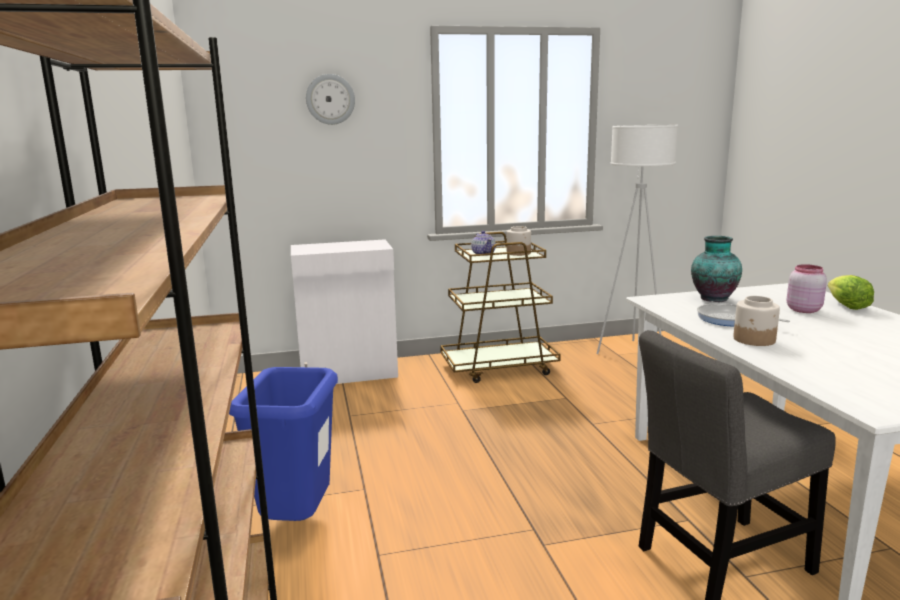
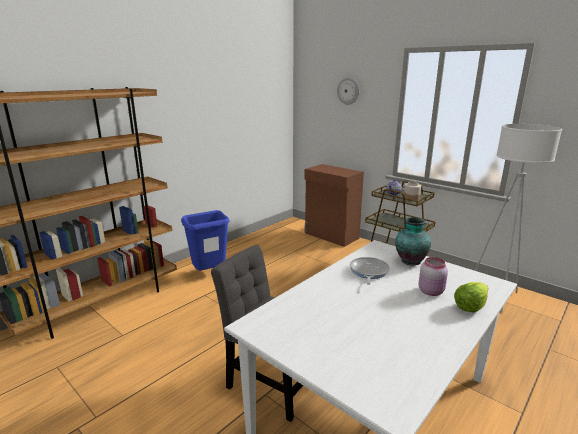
camera: 55 degrees right, 5 degrees up
(349, 373) = (331, 236): white cabinet -> brown cabinet
(754, 340) = (335, 282): jar -> none

